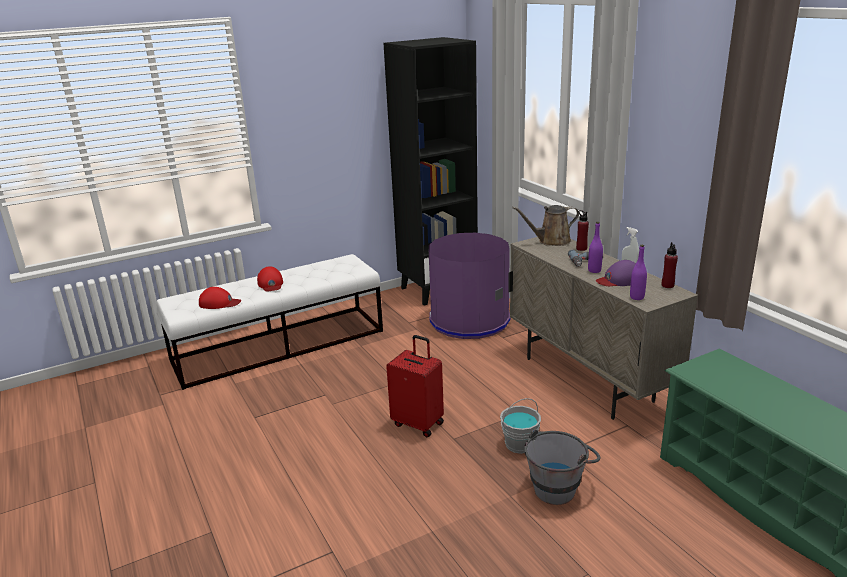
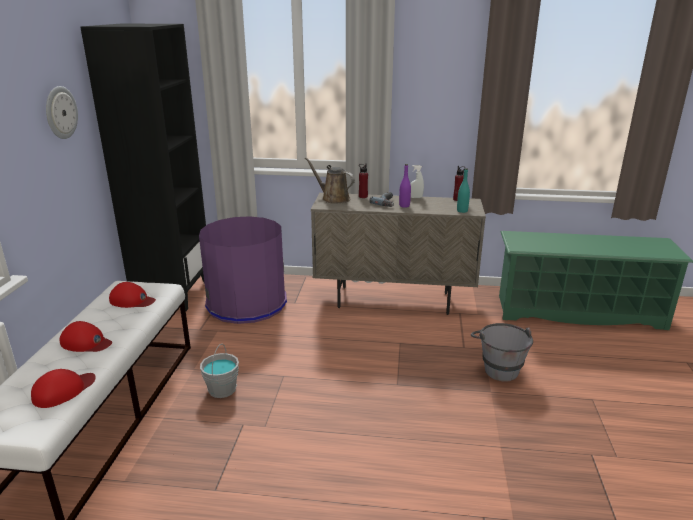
camera: 55 degrees left, 0 degrees up
(333, 270) = (132, 300): none -> red cap
(343, 111) = (60, 112): none -> wall clock
(418, 423) = (357, 391): red suitcase -> none
(519, 444) = (436, 360): grey bucket -> grey bucket (222, 389)
(551, 241) = (333, 198): brown watering can -> brown watering can turned 105 degrees clockwise
(619, 280) = (430, 205): purple cap -> none
(637, 297) = (462, 211): purple bottle -> turquoise bottle

